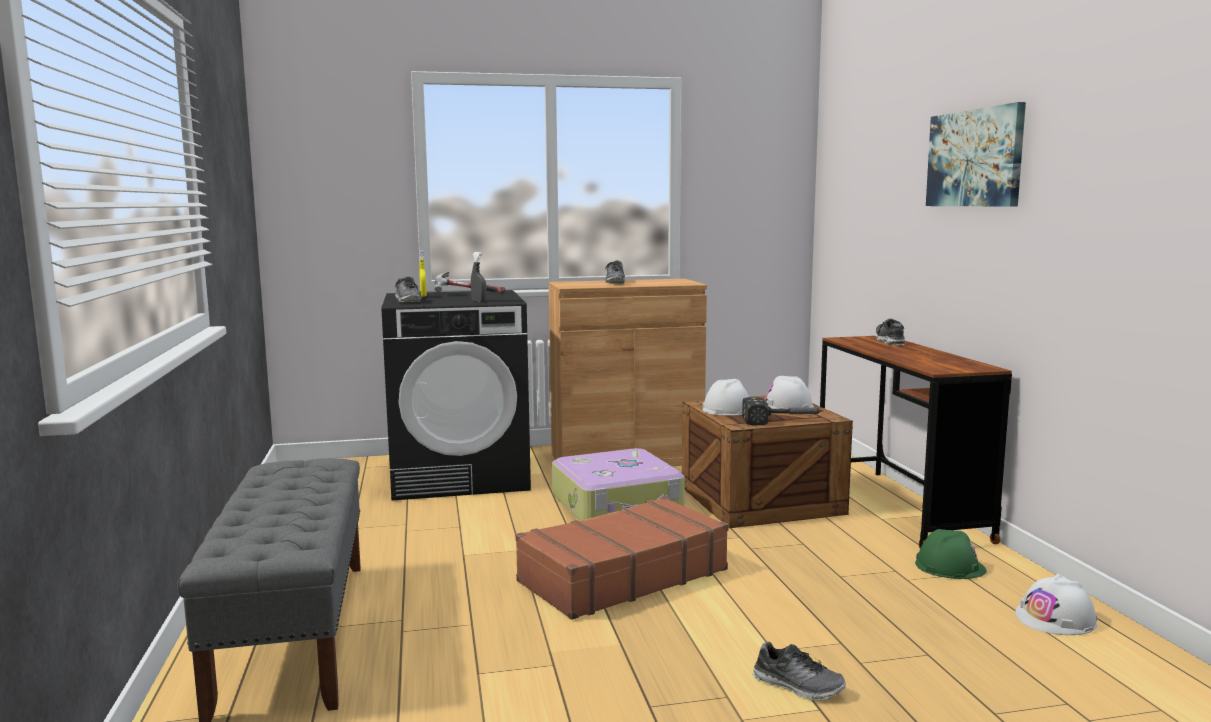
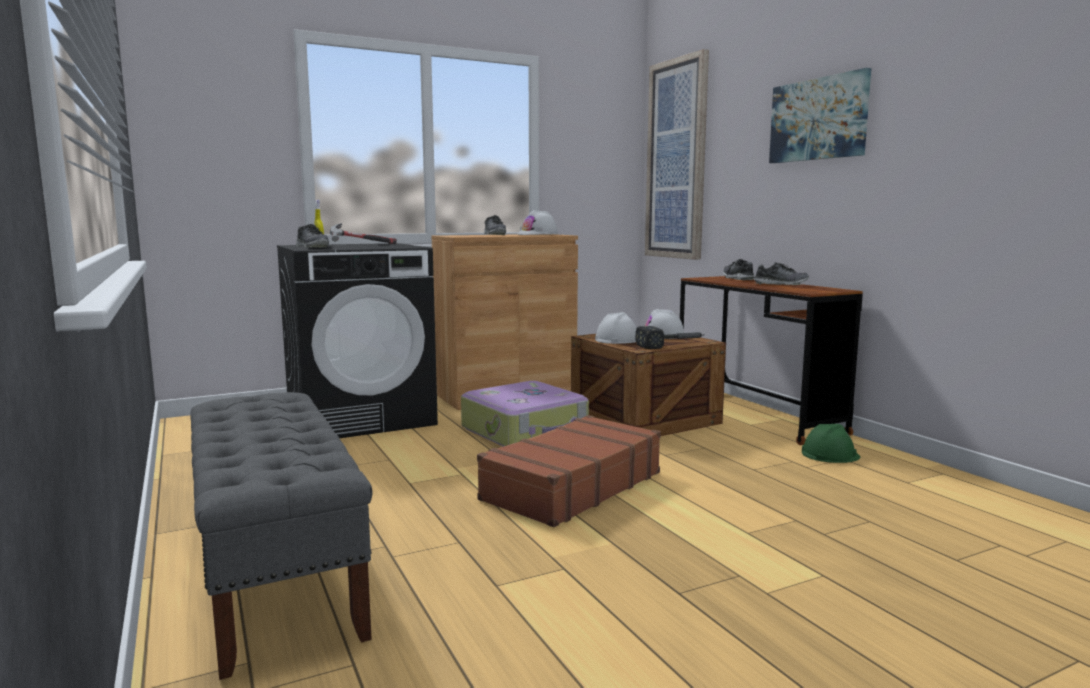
camera: 15 degrees left, 0 degrees up
(478, 301) = (384, 247): grey spray bottle -> none
(798, 686) = (790, 559): shoe -> shoe (780, 284)
(844, 192) = (677, 160): none -> picture
(1055, 619) = (937, 484): white hard hat -> white hard hat (538, 234)

